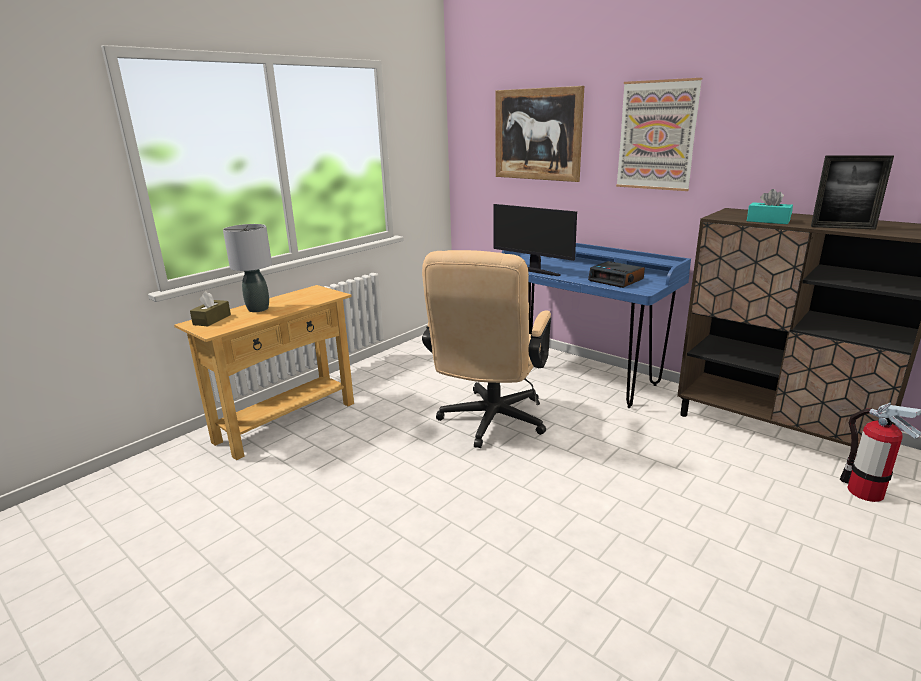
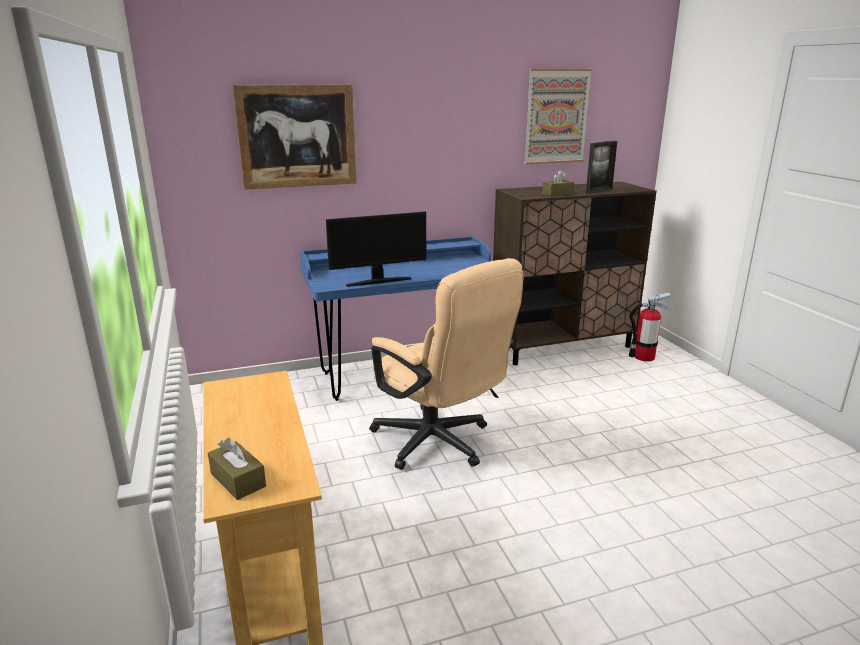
camera: 60 degrees left, 0 degrees up
(258, 309) = (246, 437): grey table lamp -> none
(616, 280) = (454, 268): alarm clock -> none
(657, 135) = (430, 132): picture -> picture (556, 116)
(768, 221) = (557, 194): turquoise tissue box -> brown tissue box

